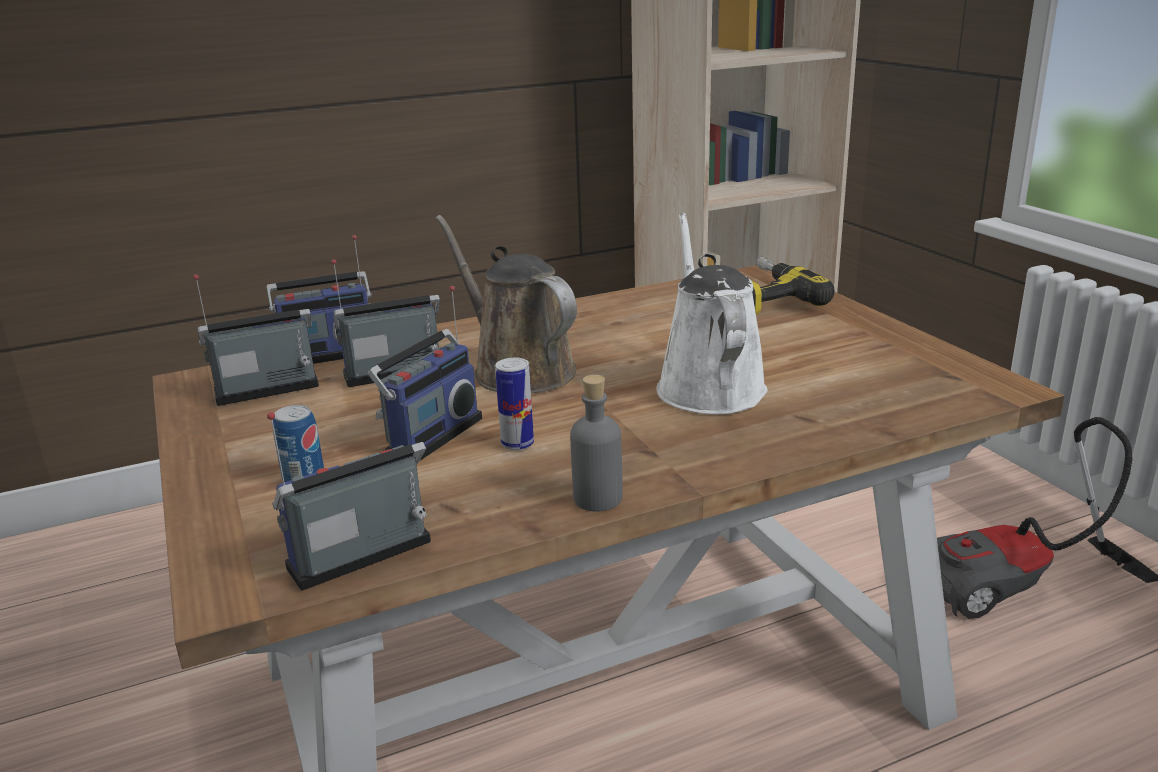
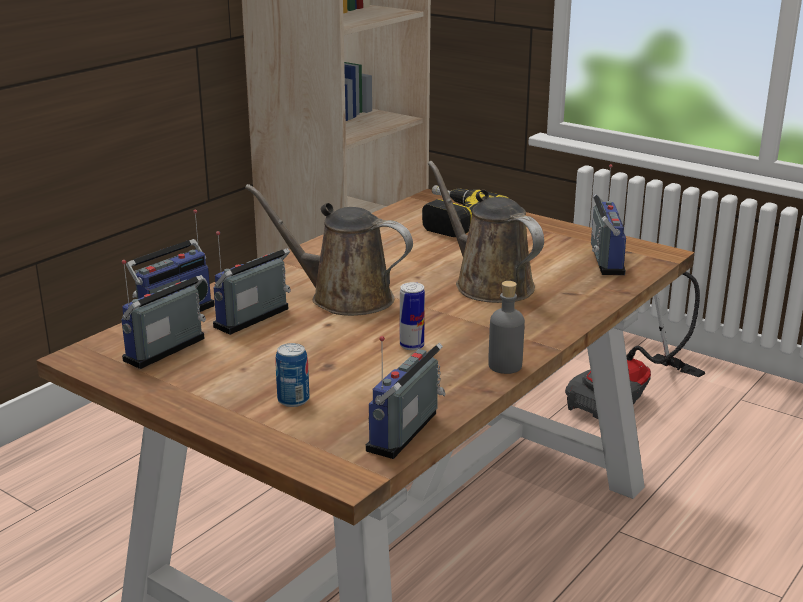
camera: 30 degrees left, 0 degrees up
(430, 436) = (344, 354): radio -> radio (603, 261)
(708, 385) = (488, 284): white watering can -> brown watering can

